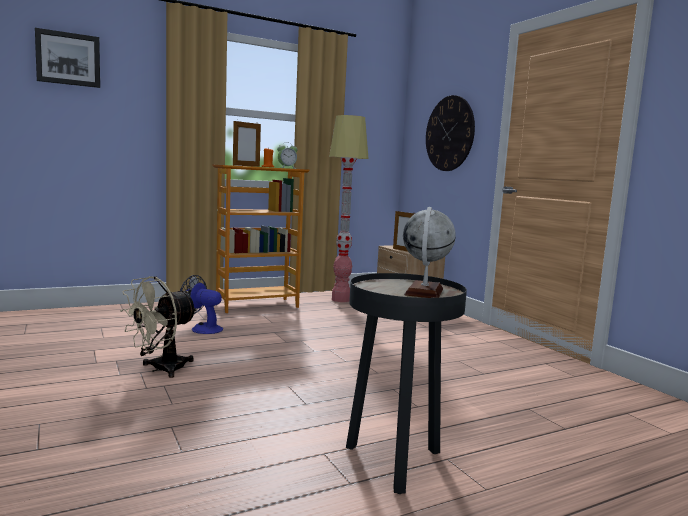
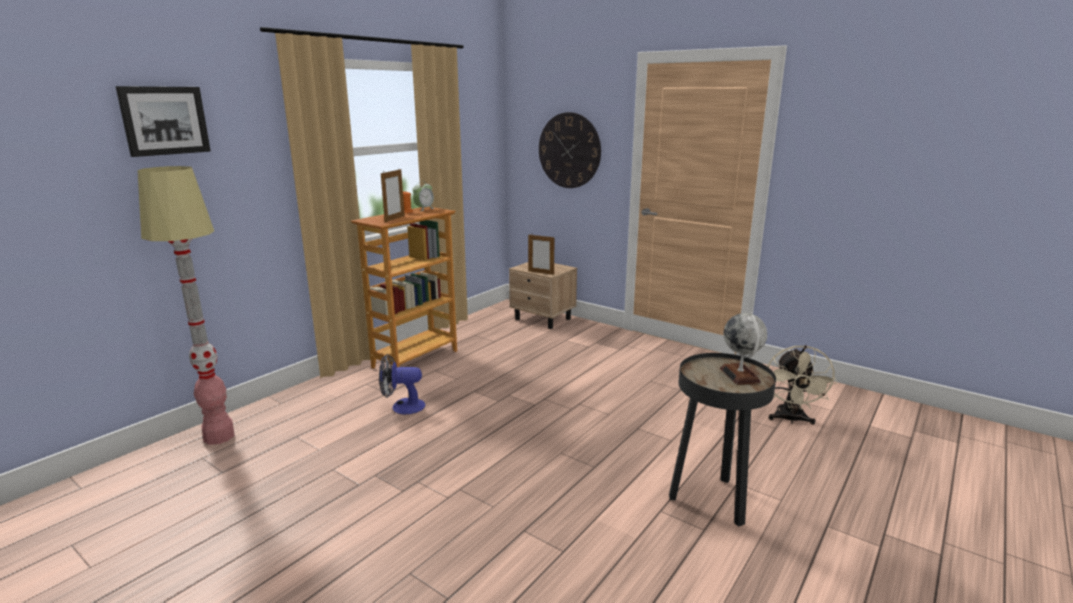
camera: 25 degrees left, 10 degrees up
(161, 369) = (432, 471): beige fan -> beige fan (790, 419)
(341, 299) = (482, 329): floor lamp -> floor lamp (219, 436)

